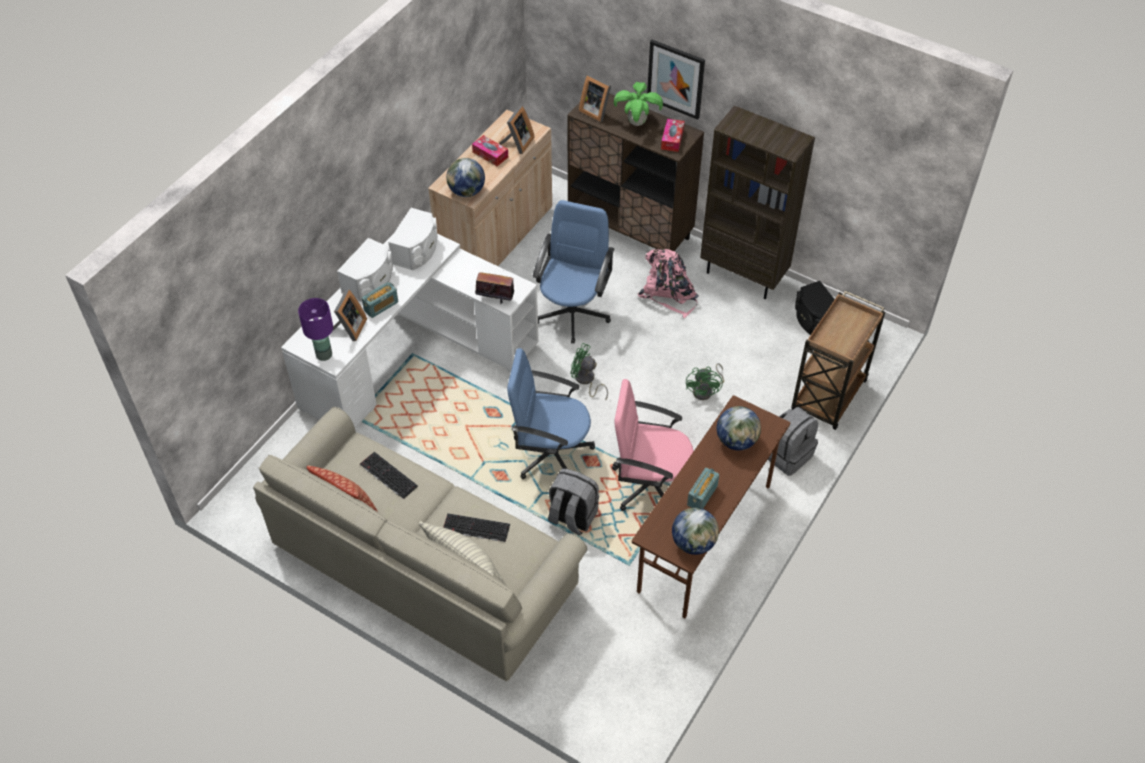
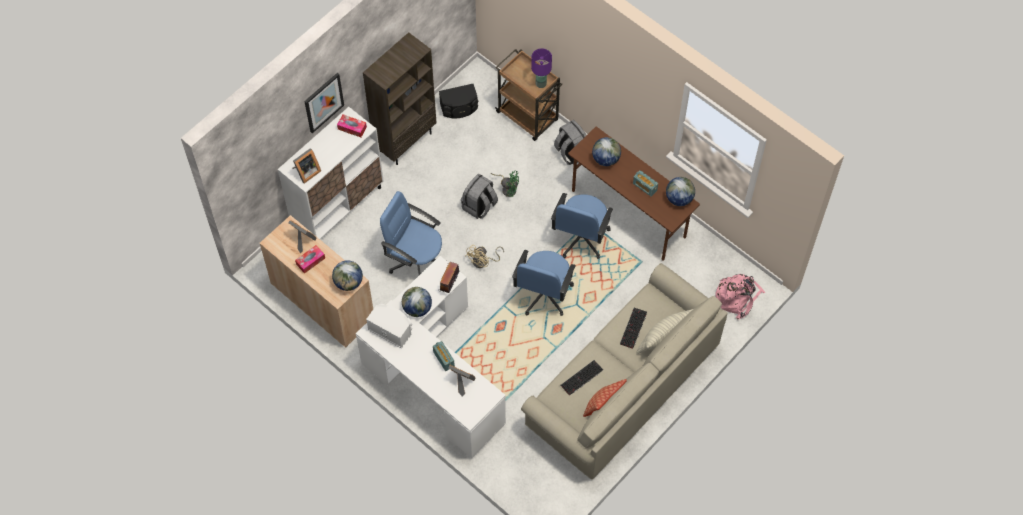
camera: 80 degrees left, 10 degrees up
(323, 355) = (483, 401): purple table lamp -> purple table lamp (541, 84)
(370, 282) = (417, 365): white speaker -> none
(454, 274) = (417, 308): none -> globe
(572, 517) = (599, 289): grey backpack -> grey backpack (479, 206)
(586, 381) = (483, 261): green fan -> beige fan
(630, 229) = (338, 206): brown cabinet -> white cabinet
(636, 123) = (327, 147): potted plant -> none
(649, 484) = (580, 238): pink office chair -> blue office chair
(669, 293) = (411, 193): pink backpack -> pink backpack (737, 297)

